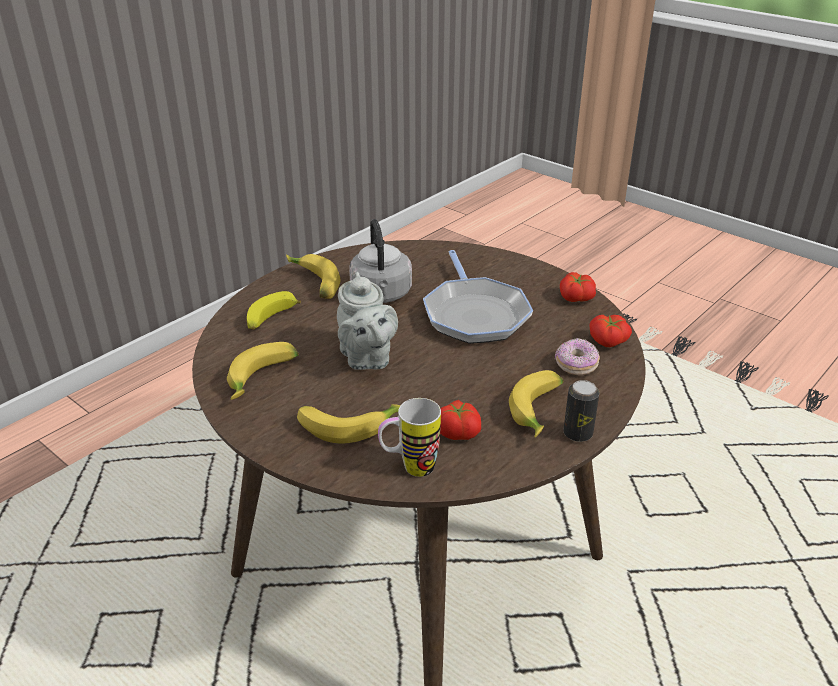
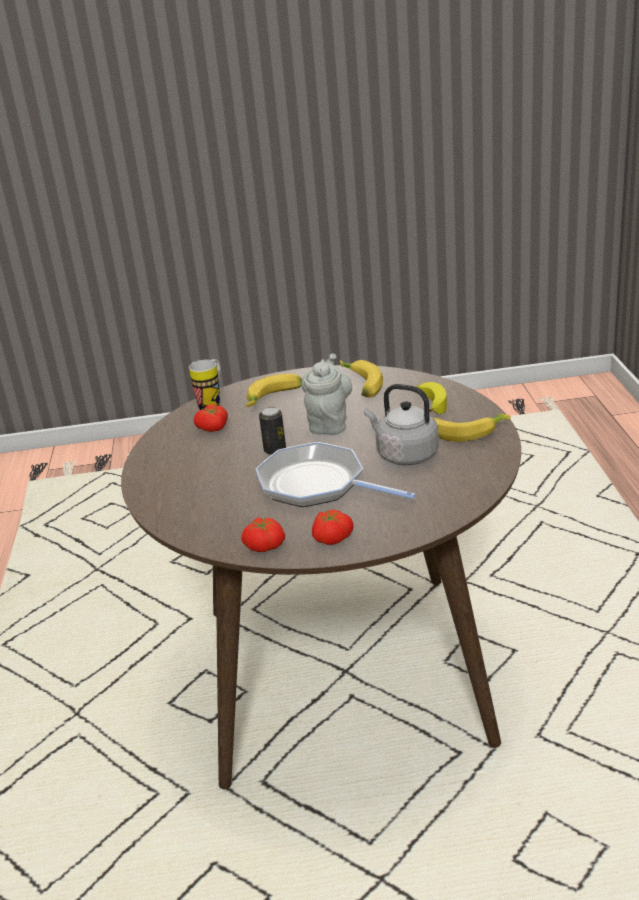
camera: 135 degrees right, 5 degrees down
(366, 359) = (329, 423): grey teapot -> grey teapot turned 75 degrees clockwise
(540, 412) = (181, 462): banana -> none
(576, 365) = (194, 498): donut -> none
(578, 433) = (144, 465): can -> can (275, 450)
(607, 342) = (192, 527): tomato -> tomato (331, 538)

